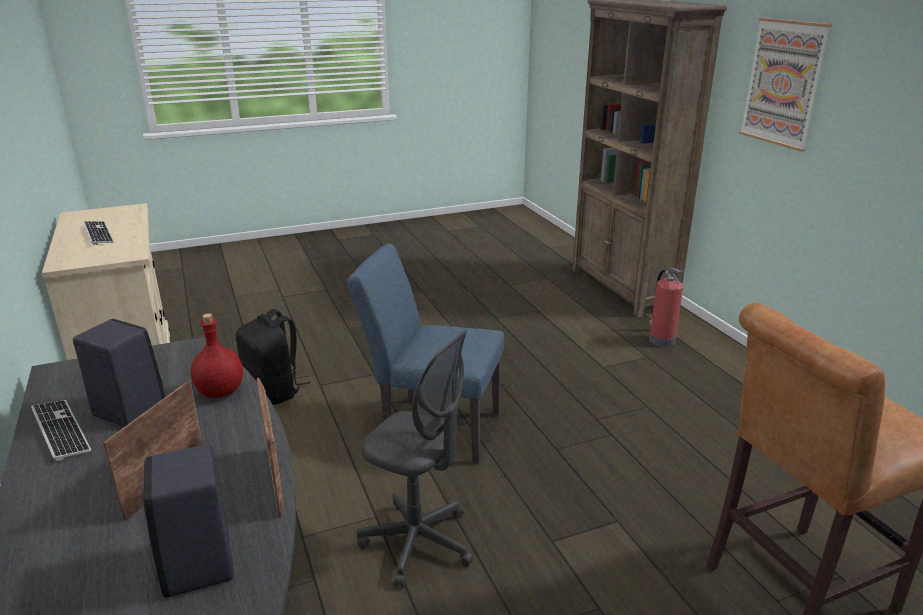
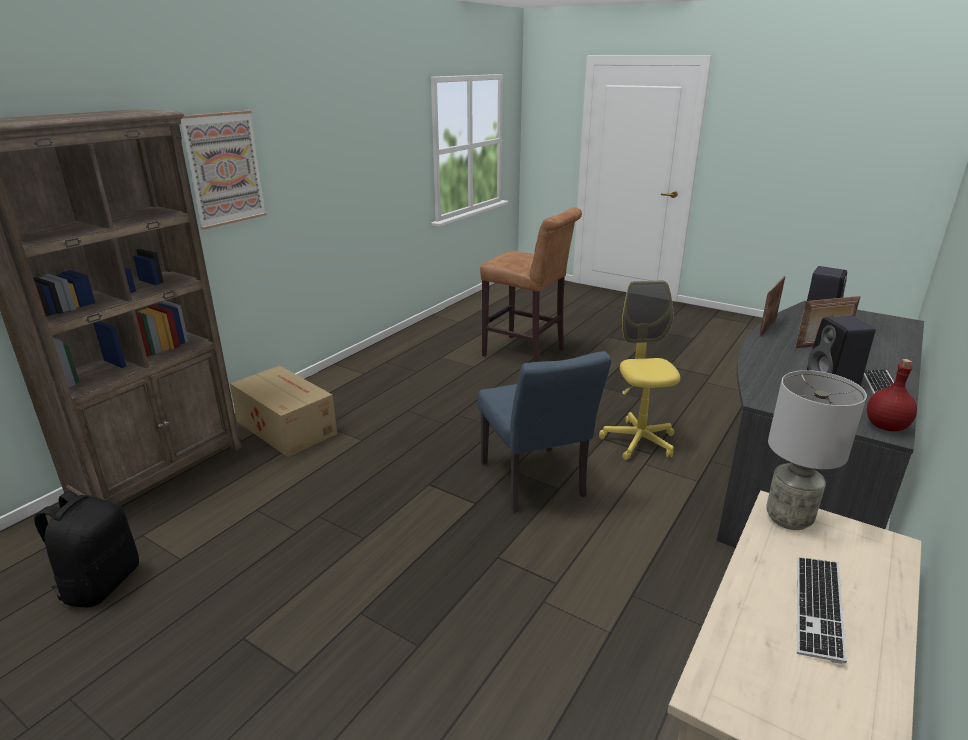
camera: 125 degrees left, 0 degrees up
(125, 253) = (787, 518): none -> grey table lamp
(220, 392) = (766, 367): red bottle -> red bottle (886, 426)
(274, 391) = (604, 610): black backpack -> black backpack (101, 583)
(418, 543) = (638, 441): grey office chair -> yellow office chair
(661, 339) = (286, 427): fire extinguisher -> cardboard box

